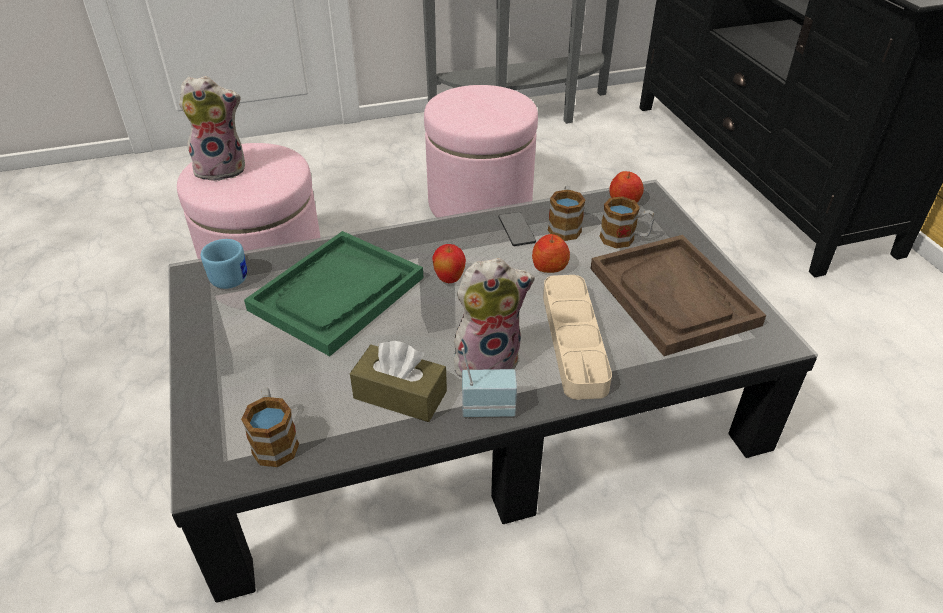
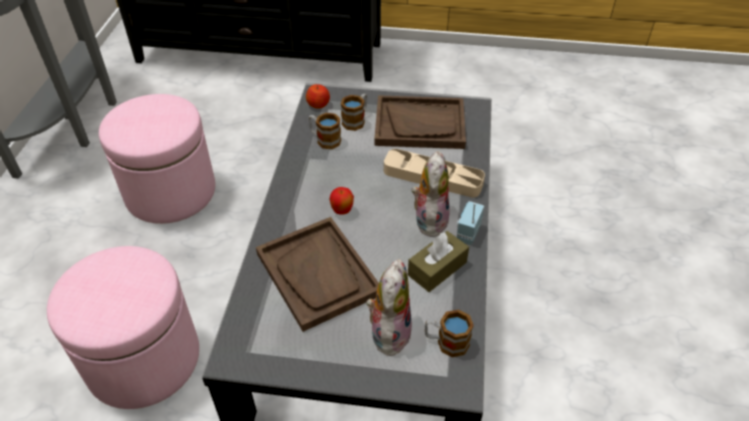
camera: 65 degrees left, 5 degrees up
(222, 169) = (97, 303): plush toy -> plush toy (389, 332)
(230, 276) = (250, 334): blue mug -> none
(337, 294) = (318, 274): green tray -> brown tray
(516, 230) = (312, 162): phone -> none
(549, 266) = (360, 161): apple -> none

